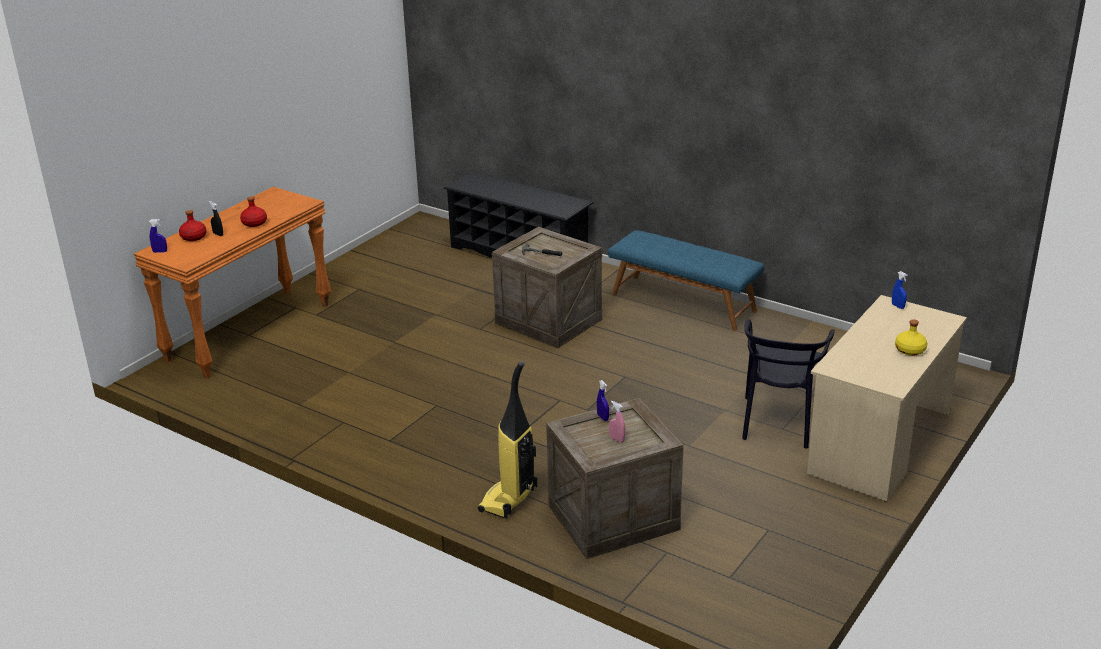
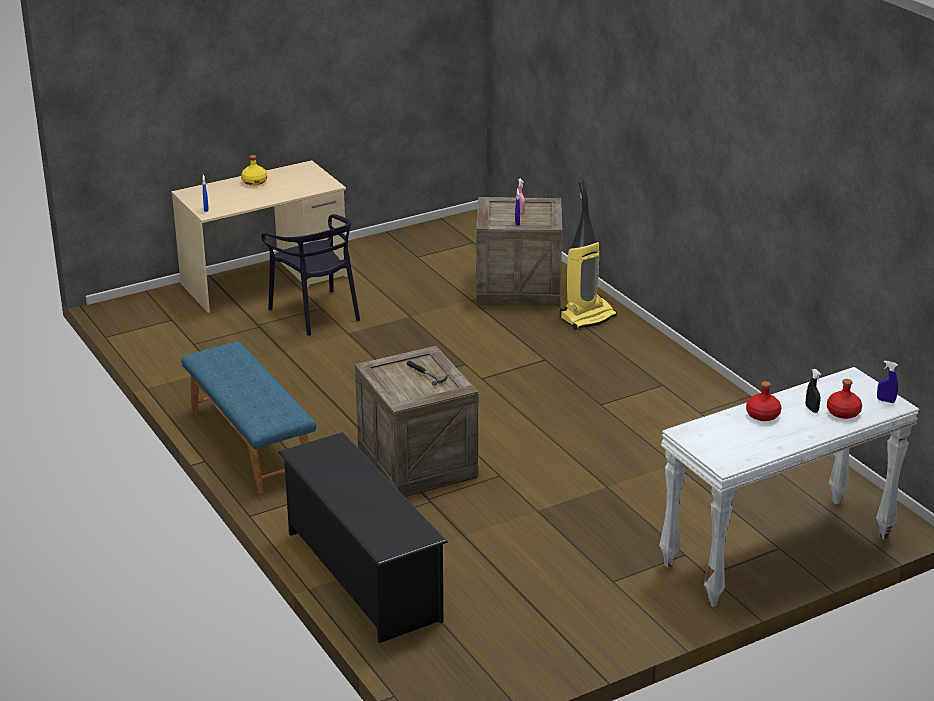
camera: 155 degrees left, 0 degrees up
(249, 332) = (777, 552): orange console table -> white console table
(779, 421) = (316, 313): black chair -> black chair turned 105 degrees clockwise

